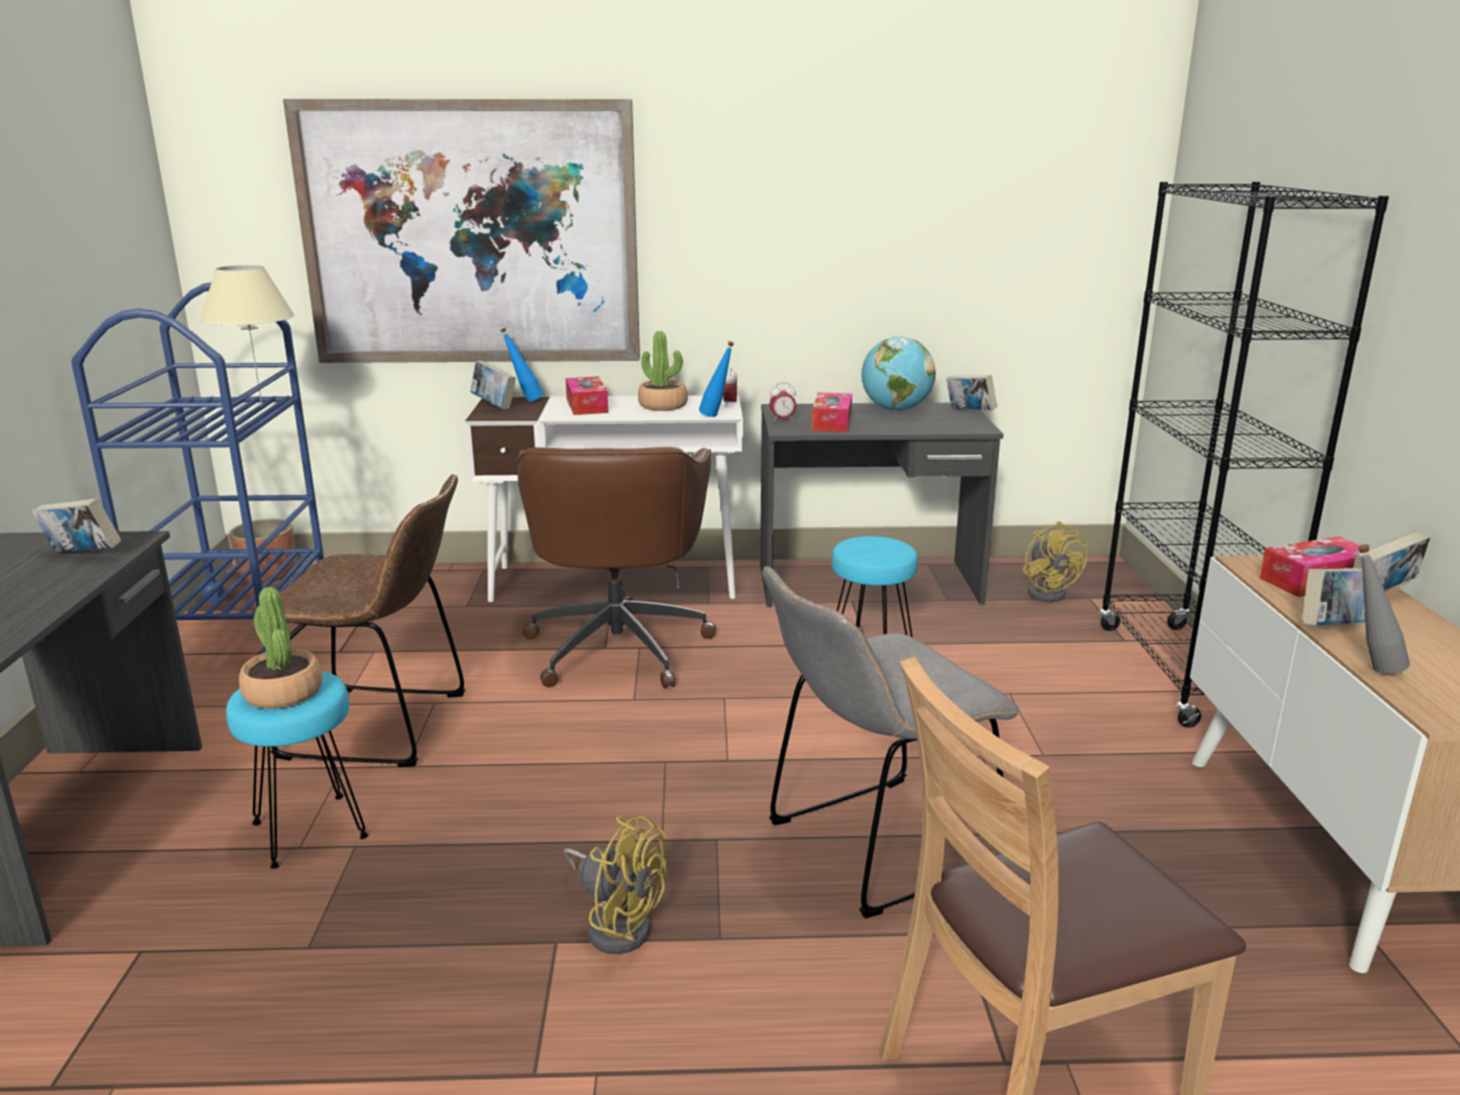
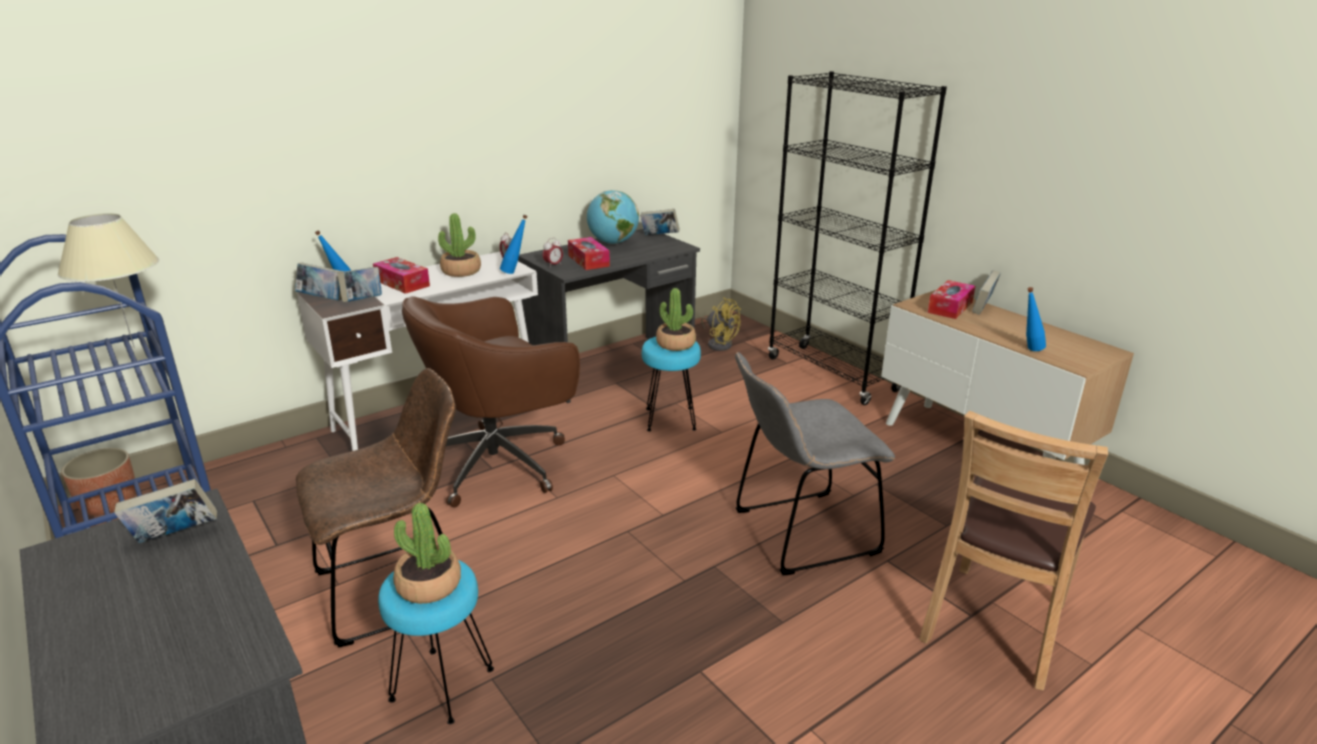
camera: 35 degrees left, 5 degrees up
(472, 234) = (267, 152): picture -> none
(617, 923) = (720, 642): yellow fan -> none
(618, 645) = (500, 463): brown office chair -> brown office chair turned 90 degrees clockwise
(873, 848) = (798, 534): grey chair -> grey chair turned 45 degrees clockwise
(880, 549) = (676, 344): none -> potted plant
(1331, 627) = (988, 332): book -> book (363, 301)
(1368, 669) = (1028, 350): grey bottle -> blue bottle

